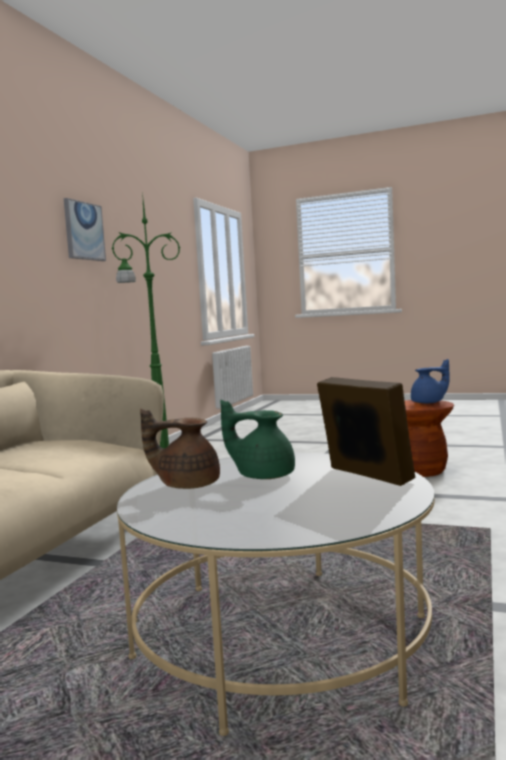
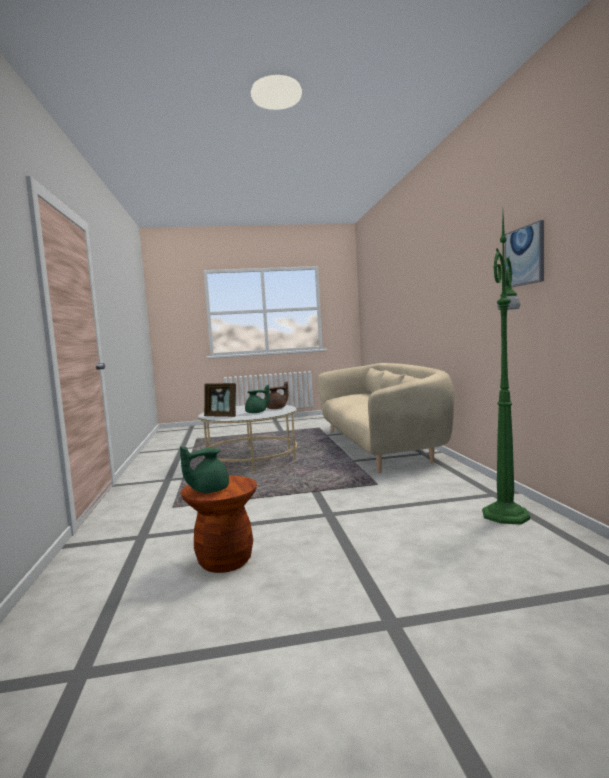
camera: 150 degrees right, 0 degrees up
(429, 402) = (208, 490): blue teapot -> green teapot

